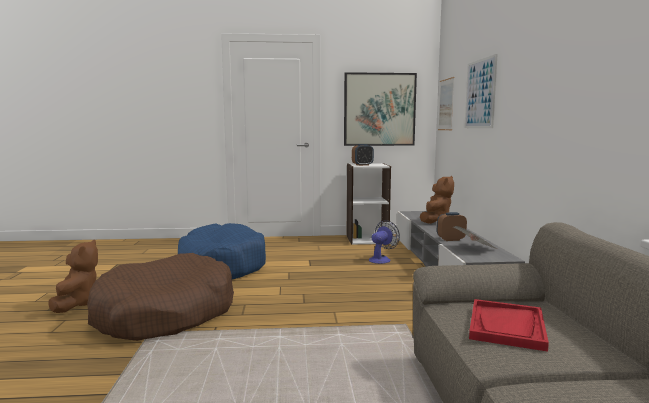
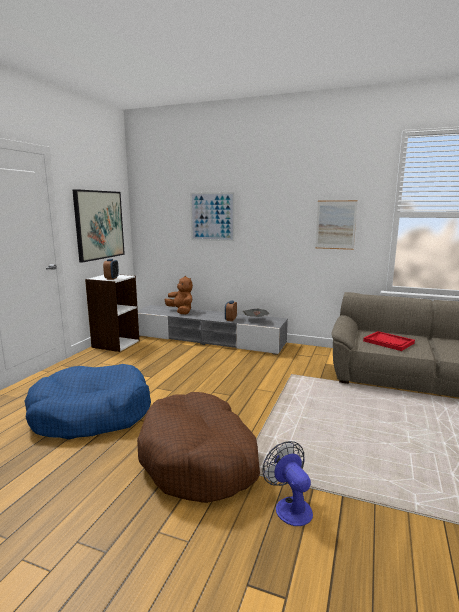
camera: 65 degrees left, 5 degrees up
(77, 304) = (110, 523): brown plush toy -> none
(381, 259) = (172, 351): fan -> fan (289, 506)
(446, 104) = (151, 220): picture -> picture (335, 225)

